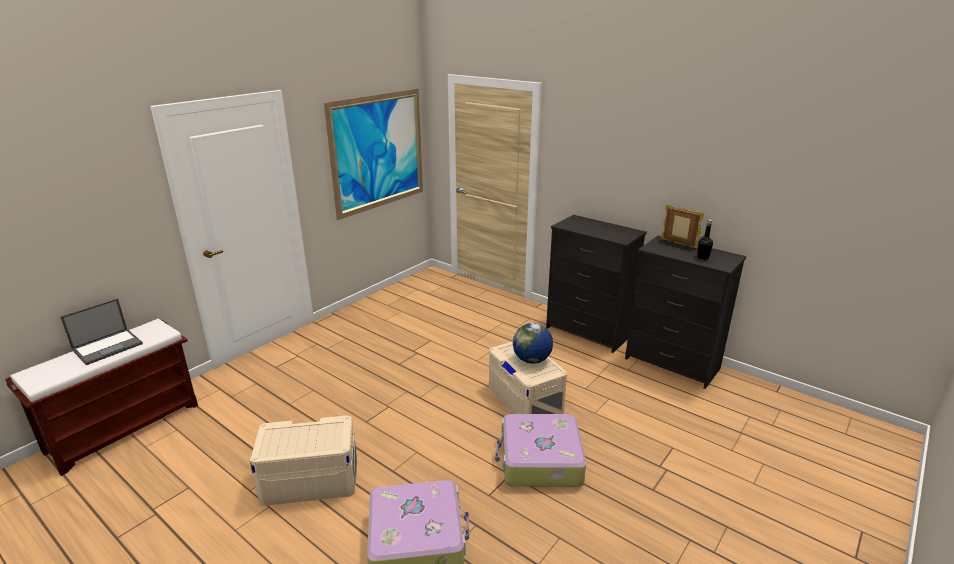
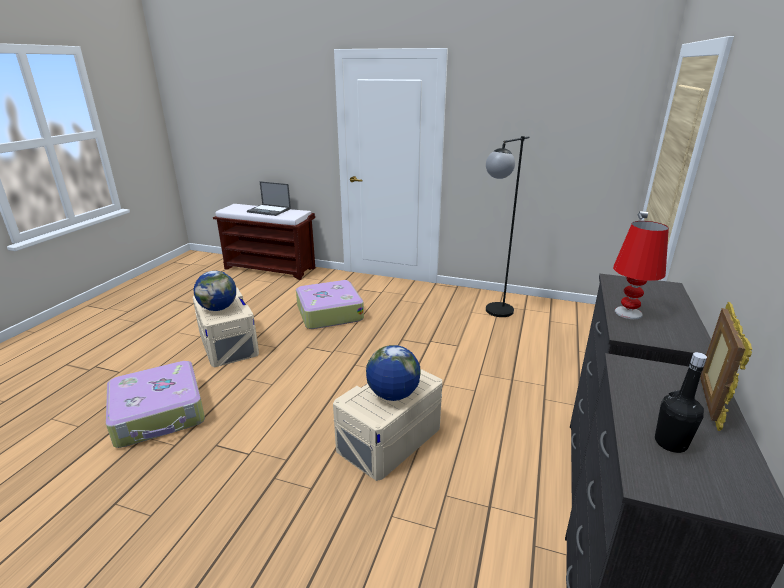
camera: 70 degrees right, 0 degrees up
(311, 440) = (218, 308): none -> globe
(378, 152) = (559, 139): picture -> none
(397, 311) = (493, 314): none -> black floor lamp
(540, 460) = (276, 474): suitcase -> suitcase (329, 312)
(602, 234) = (628, 313): none -> red table lamp

